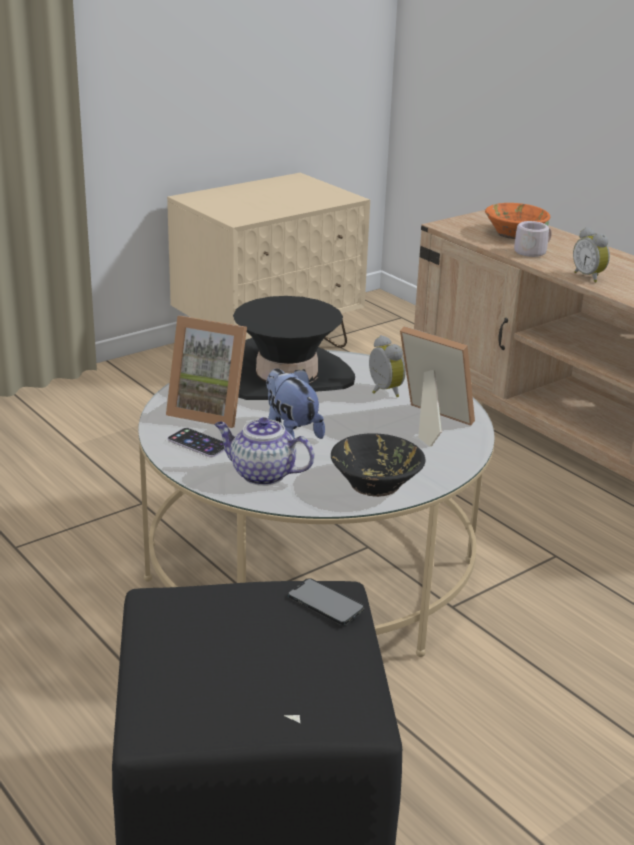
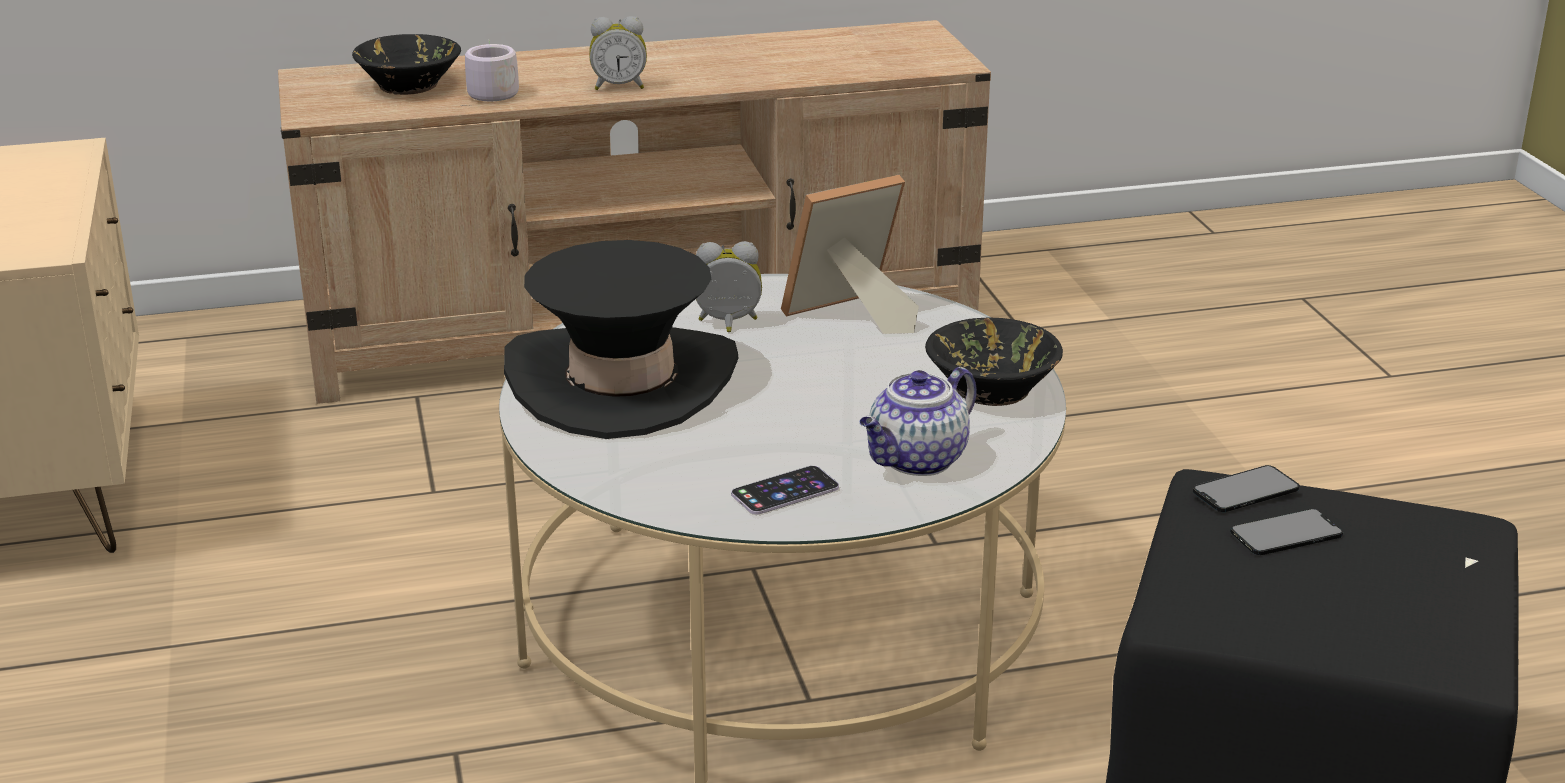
camera: 65 degrees left, 0 degrees up
(210, 411) = (682, 462): picture frame -> none
(275, 625) = (1286, 533): none -> phone
(290, 432) = (803, 415): plush toy -> none
(515, 234) = (410, 85): orange bowl -> black bowl

